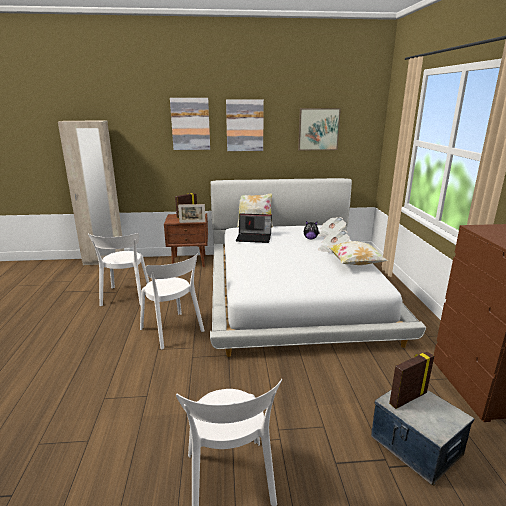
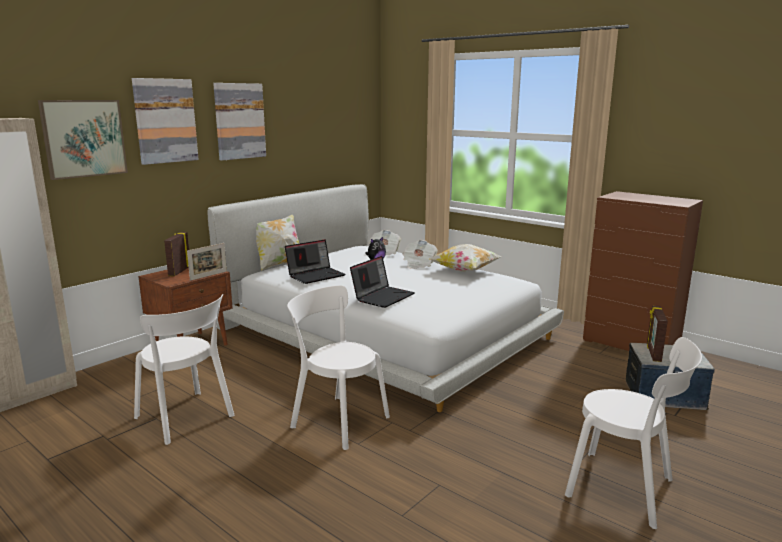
camera: 45 degrees left, 5 degrees down
(173, 331) = (337, 420): white chair -> white chair turned 150 degrees counterclockwise
(256, 263) = (383, 296): none -> laptop
(318, 129) = (321, 123): picture -> picture (84, 138)

